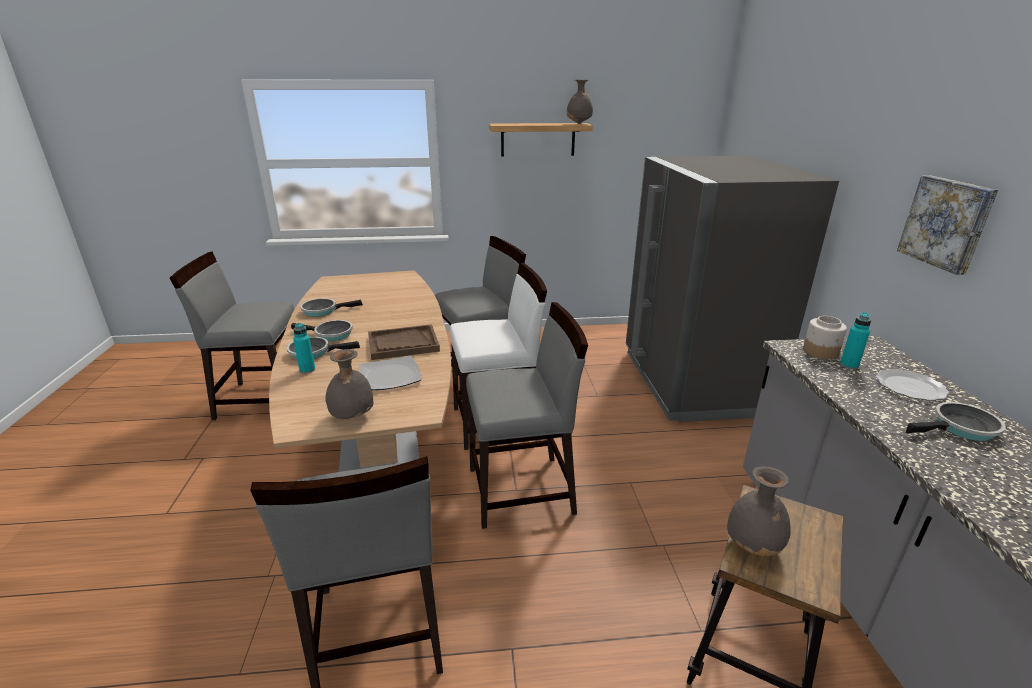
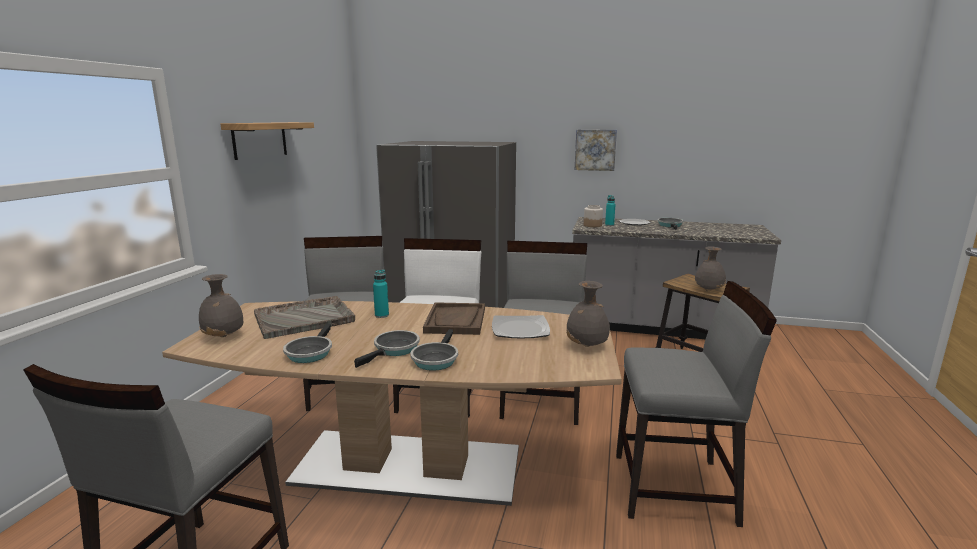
camera: 70 degrees left, 10 degrees down
(307, 369) = (478, 363): turquoise bottle -> turquoise bottle (382, 315)
(388, 293) = (305, 318): none -> grey tray
(579, 123) = (294, 122): grey vase -> grey vase (224, 336)

